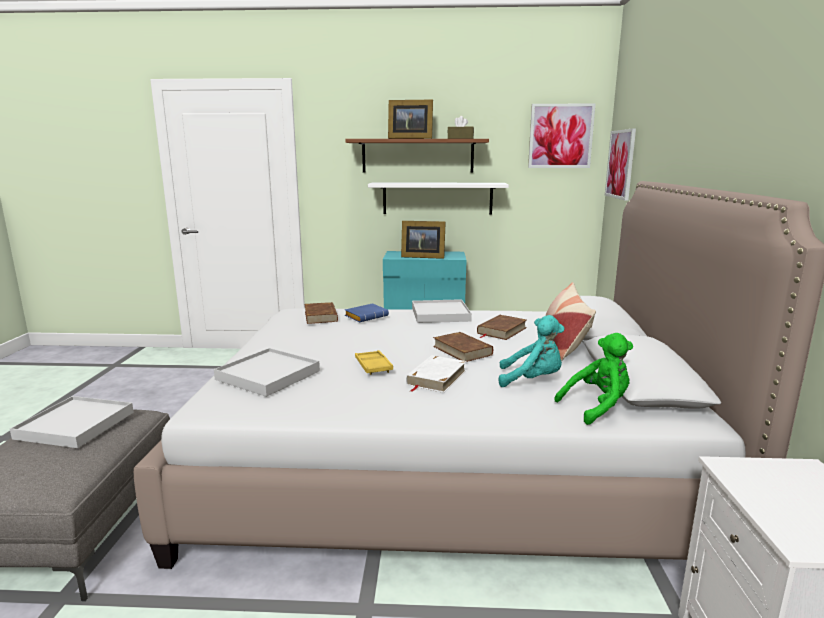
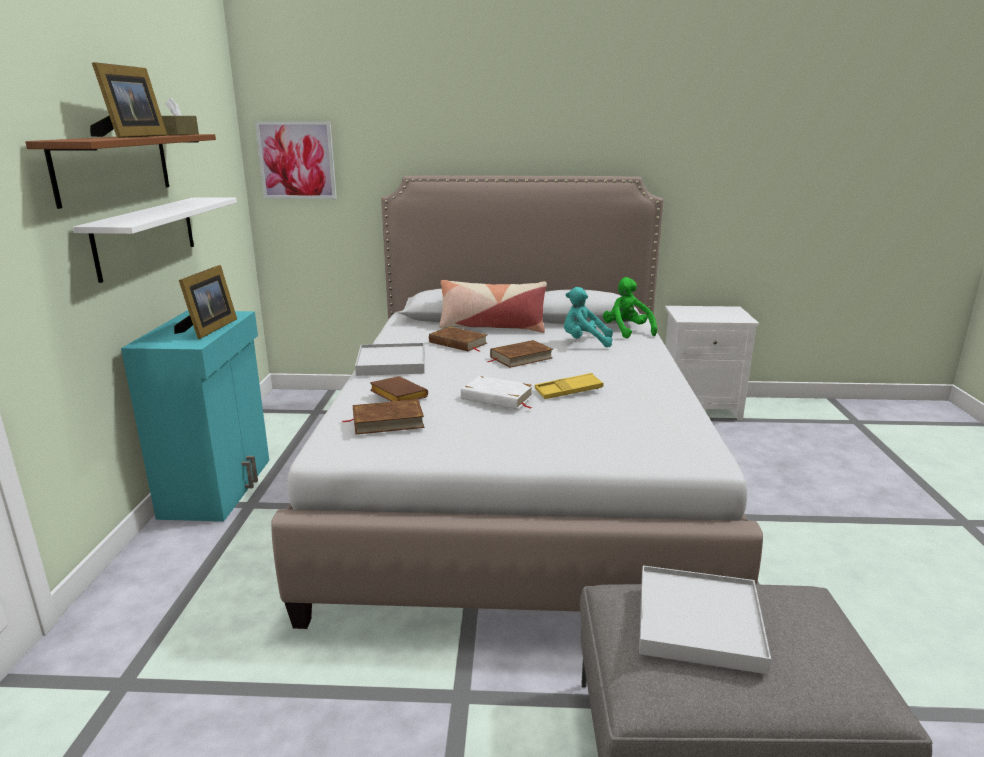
camera: 90 degrees left, 5 degrees up
(268, 375) = (612, 435): white tray -> none
(366, 316) = (396, 395): blue book -> brown book
(436, 378) = (591, 368): white book -> white book (497, 397)
(532, 380) = (584, 342): turquoise plush toy -> turquoise plush toy turned 90 degrees counterclockwise
(560, 136) = (215, 127): picture -> none

